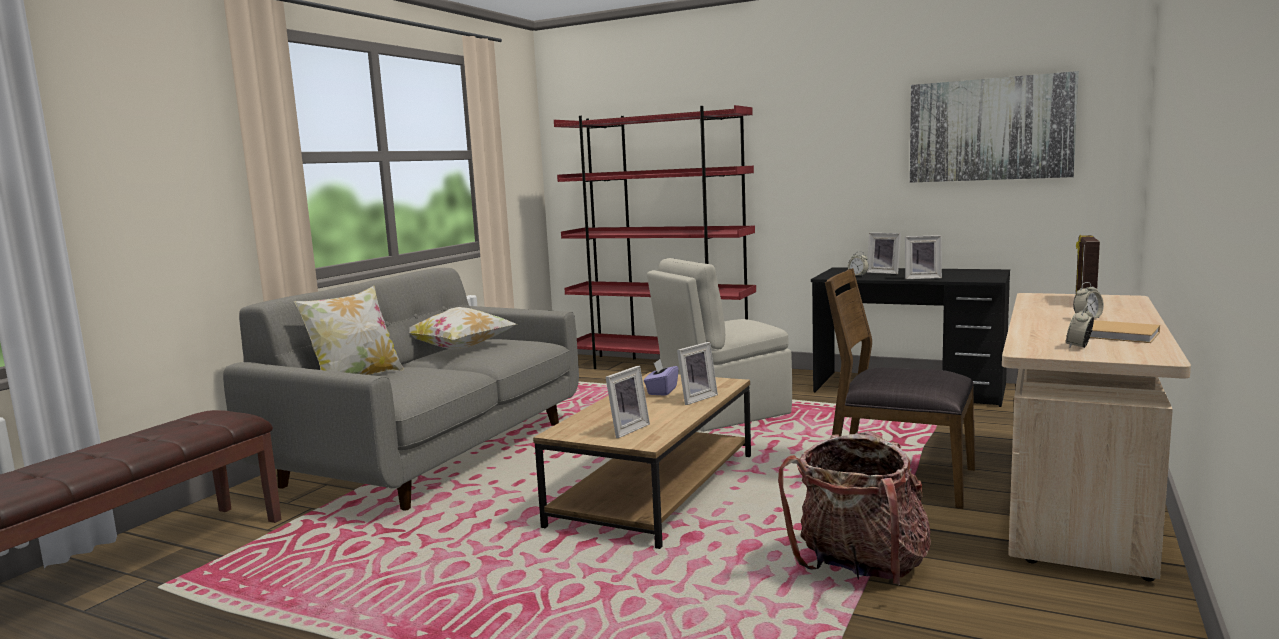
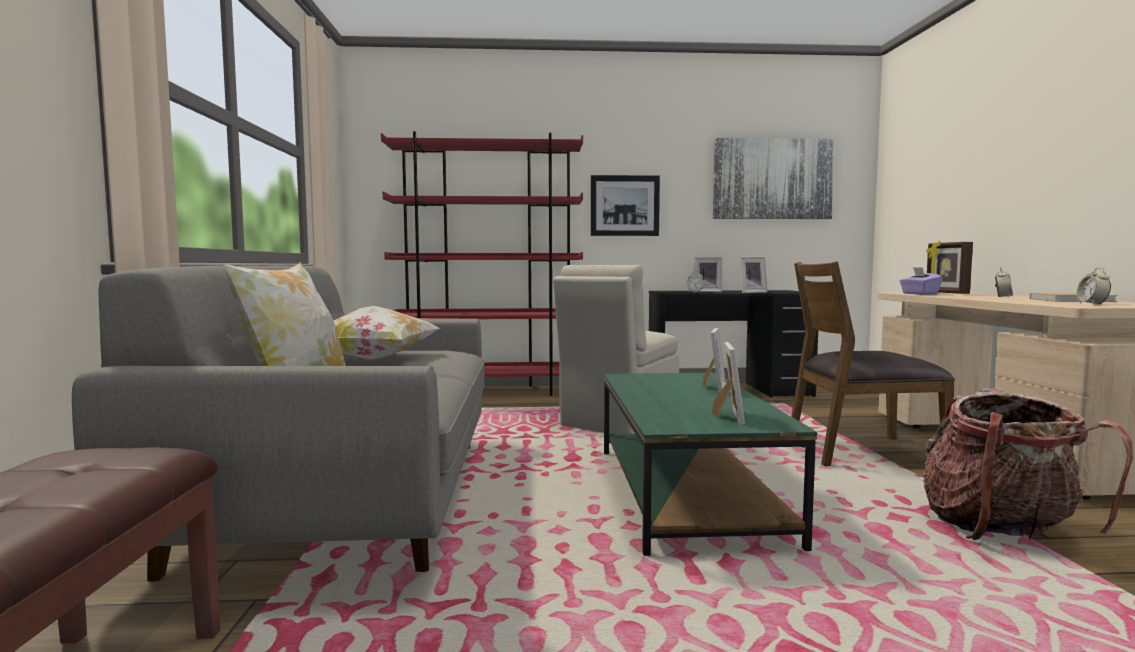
camera: 30 degrees left, 5 degrees down
(655, 489) = (685, 493): brown coffee table -> green coffee table
(661, 391) = (662, 385): purple tissue box -> purple tissue box (919, 294)
(805, 171) = (624, 205): none -> picture

